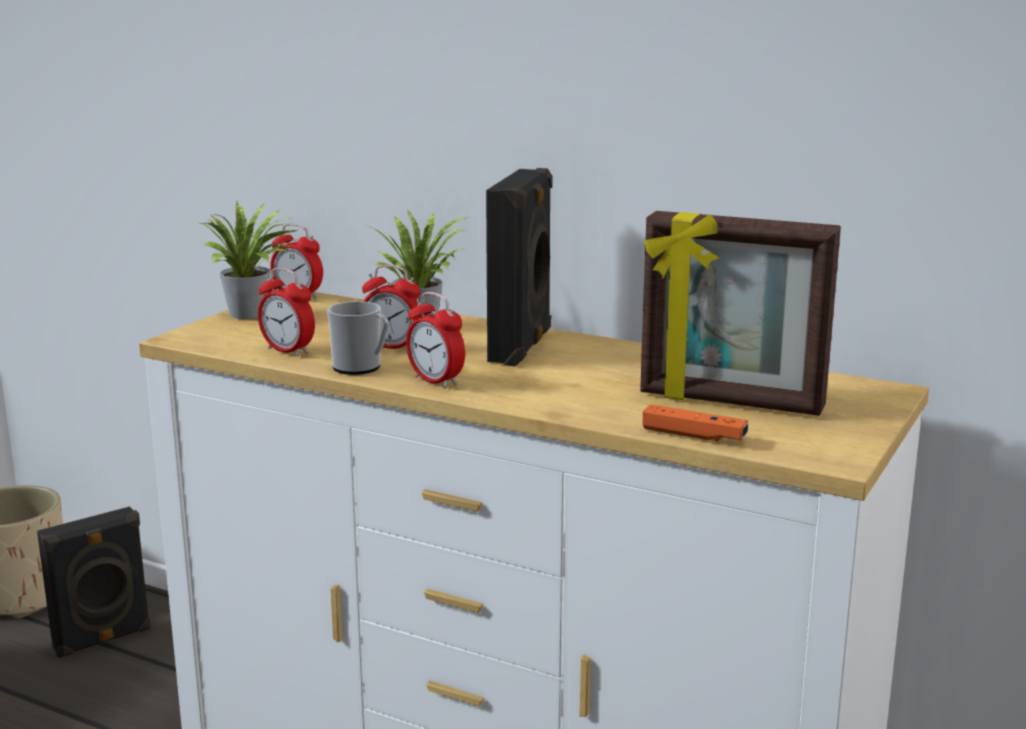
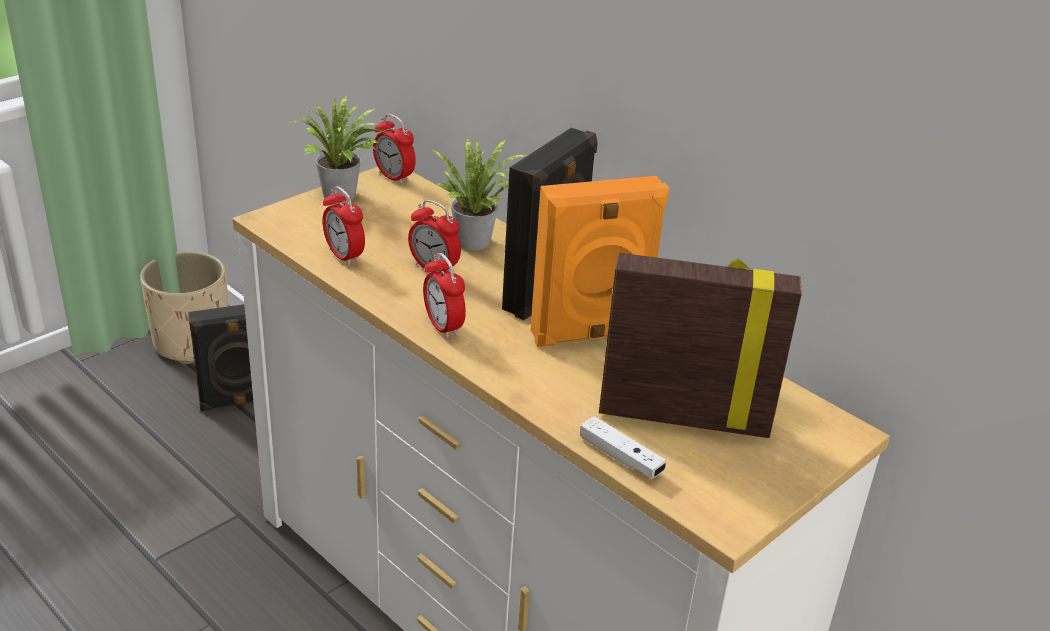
camera: 15 degrees right, 15 degrees up
(361, 368) = (391, 294): mug -> none
(591, 366) = (591, 334): none -> orange speaker
(693, 435) = (620, 457): orange game controller -> white game controller
(730, 402) = (684, 416): picture frame -> picture frame turned 150 degrees clockwise

